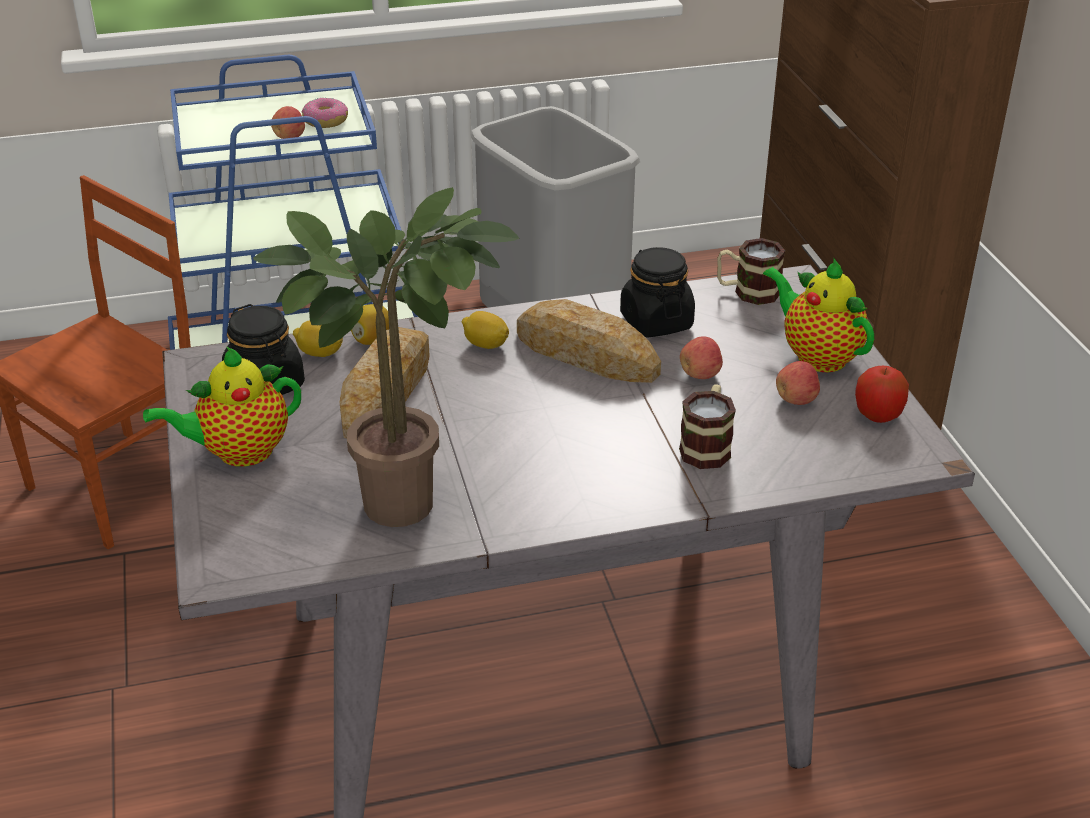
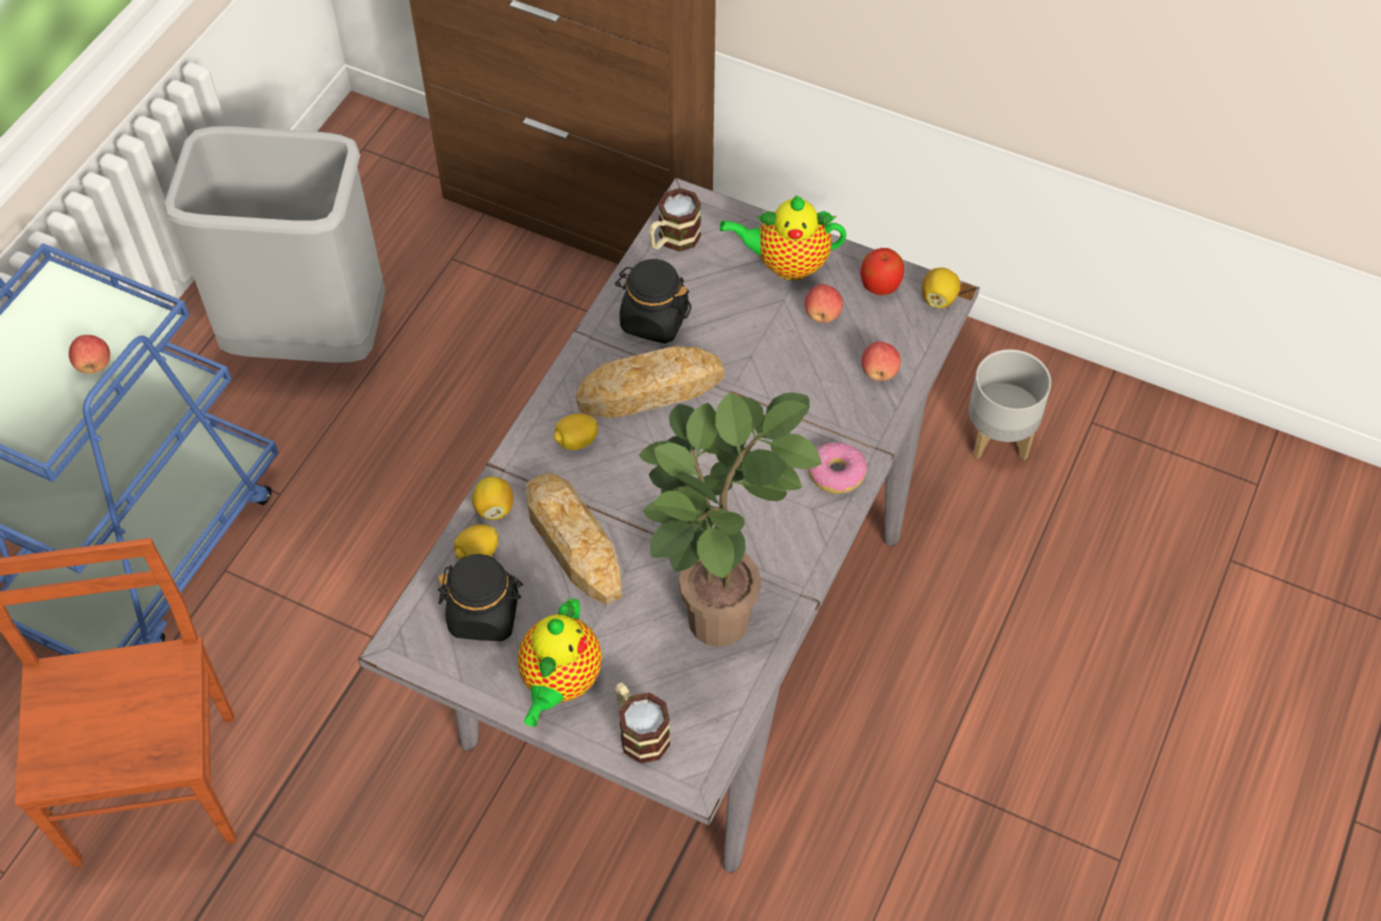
camera: 50 degrees left, 20 degrees up
(326, 121) = (94, 319): donut -> donut (836, 473)
(700, 374) = (742, 343): apple -> apple (879, 371)
(707, 446) = (823, 400): mug -> mug (639, 731)
(920, 454) = (938, 298): none -> lemon
(1009, 773) = (998, 436): none -> grey planter

